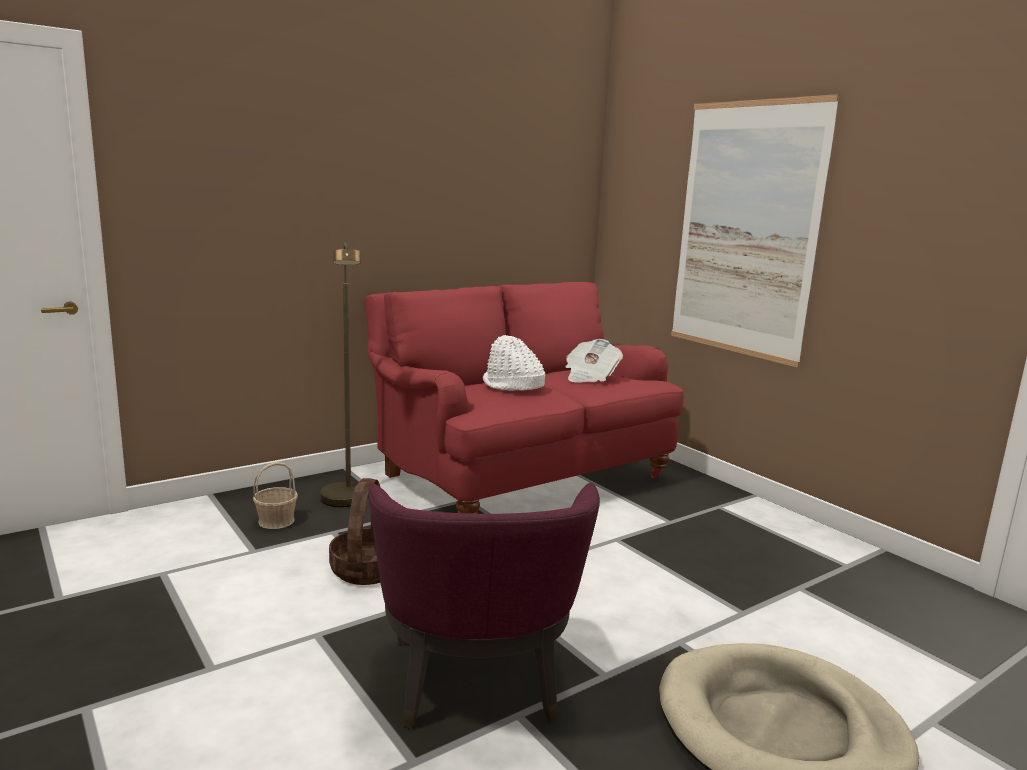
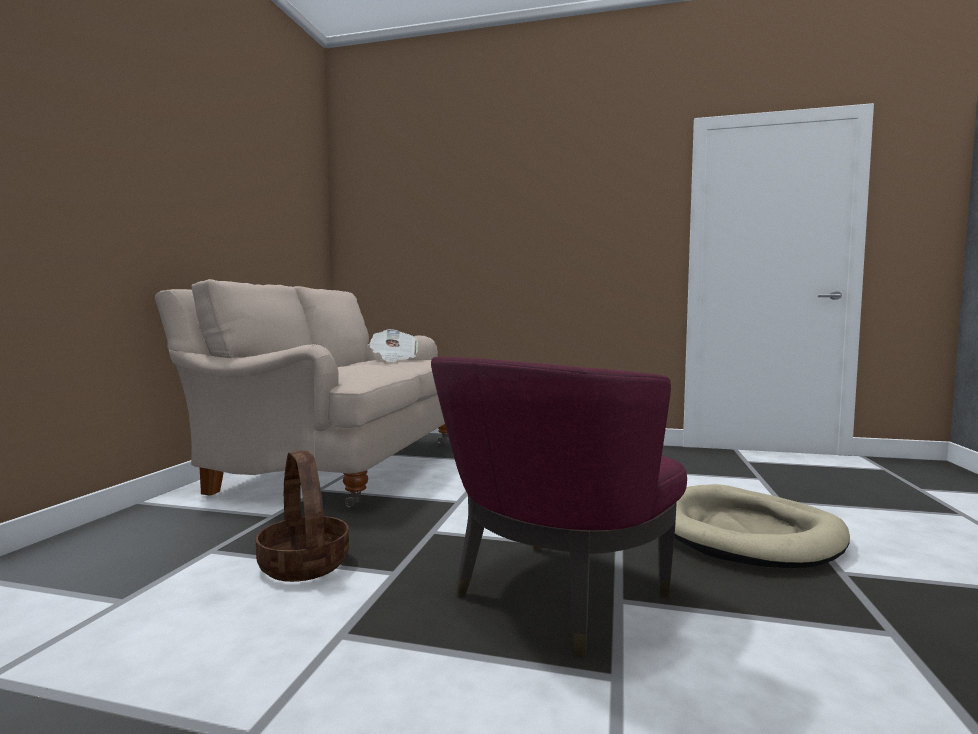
camera: 40 degrees left, 10 degrees down
(276, 521) = (114, 566): basket -> none
(345, 503) = (187, 526): brown floor lamp -> none
(476, 684) = (553, 597): purple armchair -> purple armchair turned 90 degrees clockwise
(512, 385) = (351, 365): white hat -> none
(520, 475) = (338, 464): red sofa -> beige sofa
(746, 230) = (479, 239): picture -> none

